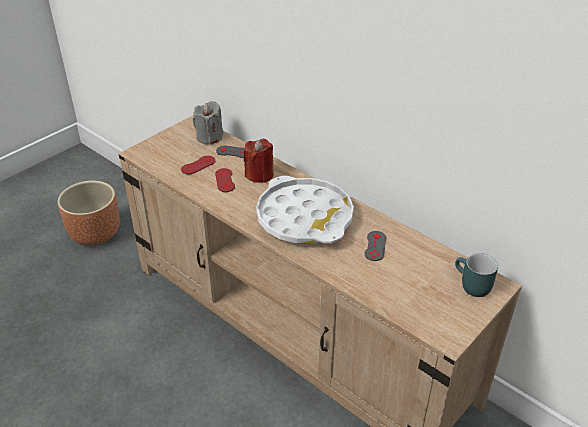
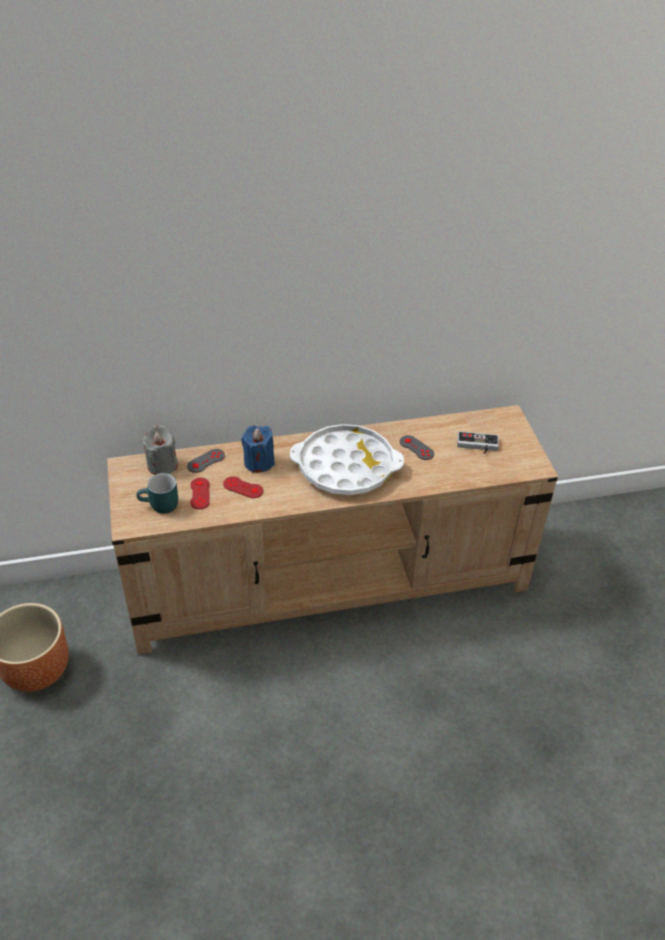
camera: 55 degrees left, 5 degrees up
(259, 175) = (259, 462): red candle -> blue candle
(425, 282) = (477, 446): none -> game controller
(470, 286) = (499, 427): turquoise mug -> turquoise mug (160, 506)

